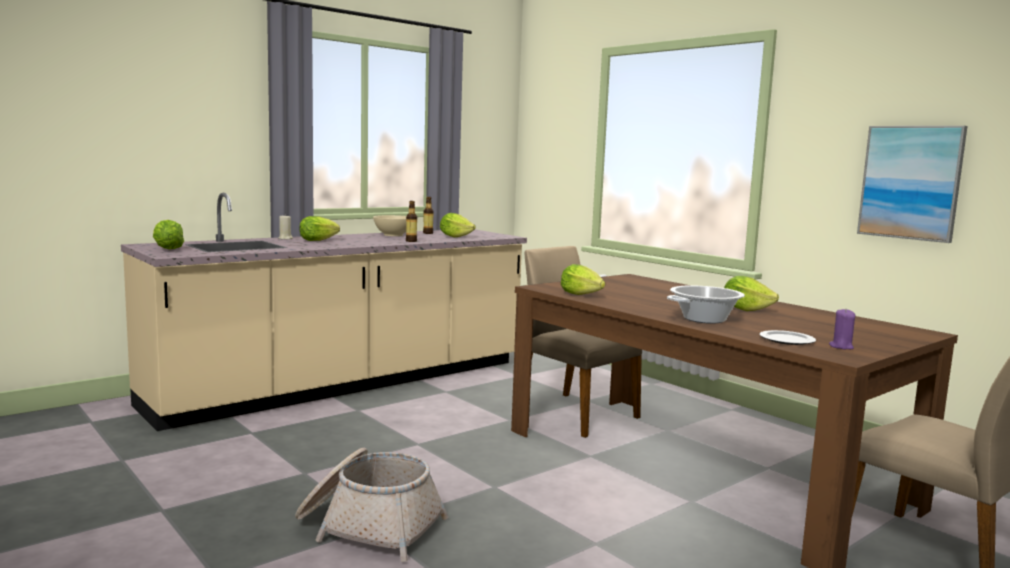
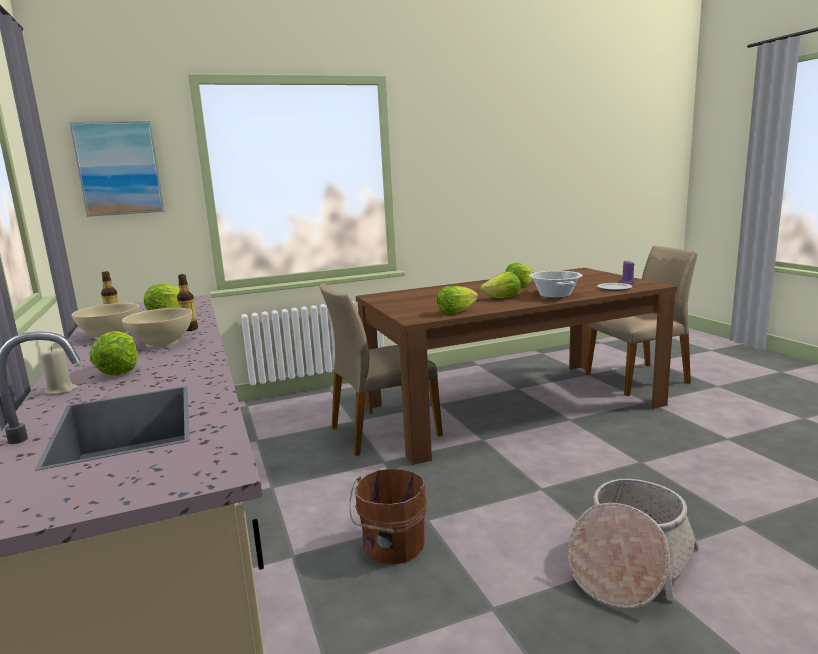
camera: 70 degrees left, 5 degrees up
(168, 249) = (109, 481): lettuce -> lettuce (502, 298)
(376, 240) = (162, 343): none -> beige bowl
(376, 436) = (392, 545): none -> brown bucket
(910, 182) = (491, 188): picture -> picture (119, 168)

